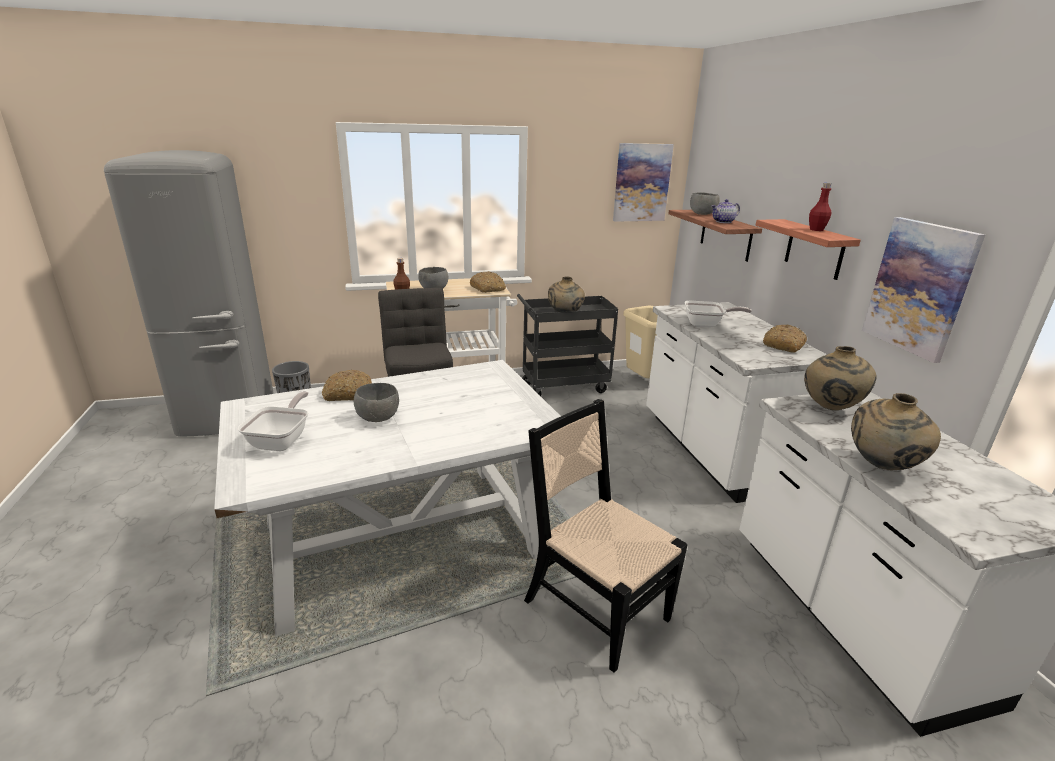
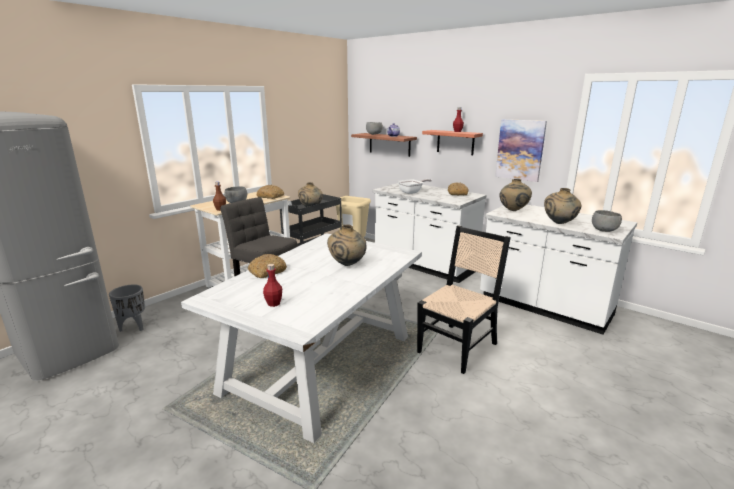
camera: 35 degrees left, 5 degrees down
(282, 440) = (273, 303): frying pan -> red bottle
(378, 418) = (311, 276): grey bowl -> grey bowl (603, 230)
(444, 417) = (347, 265): none -> beige vase
(596, 609) = (457, 348): chair -> chair turned 120 degrees clockwise
(641, 183) = (327, 120): picture -> none

